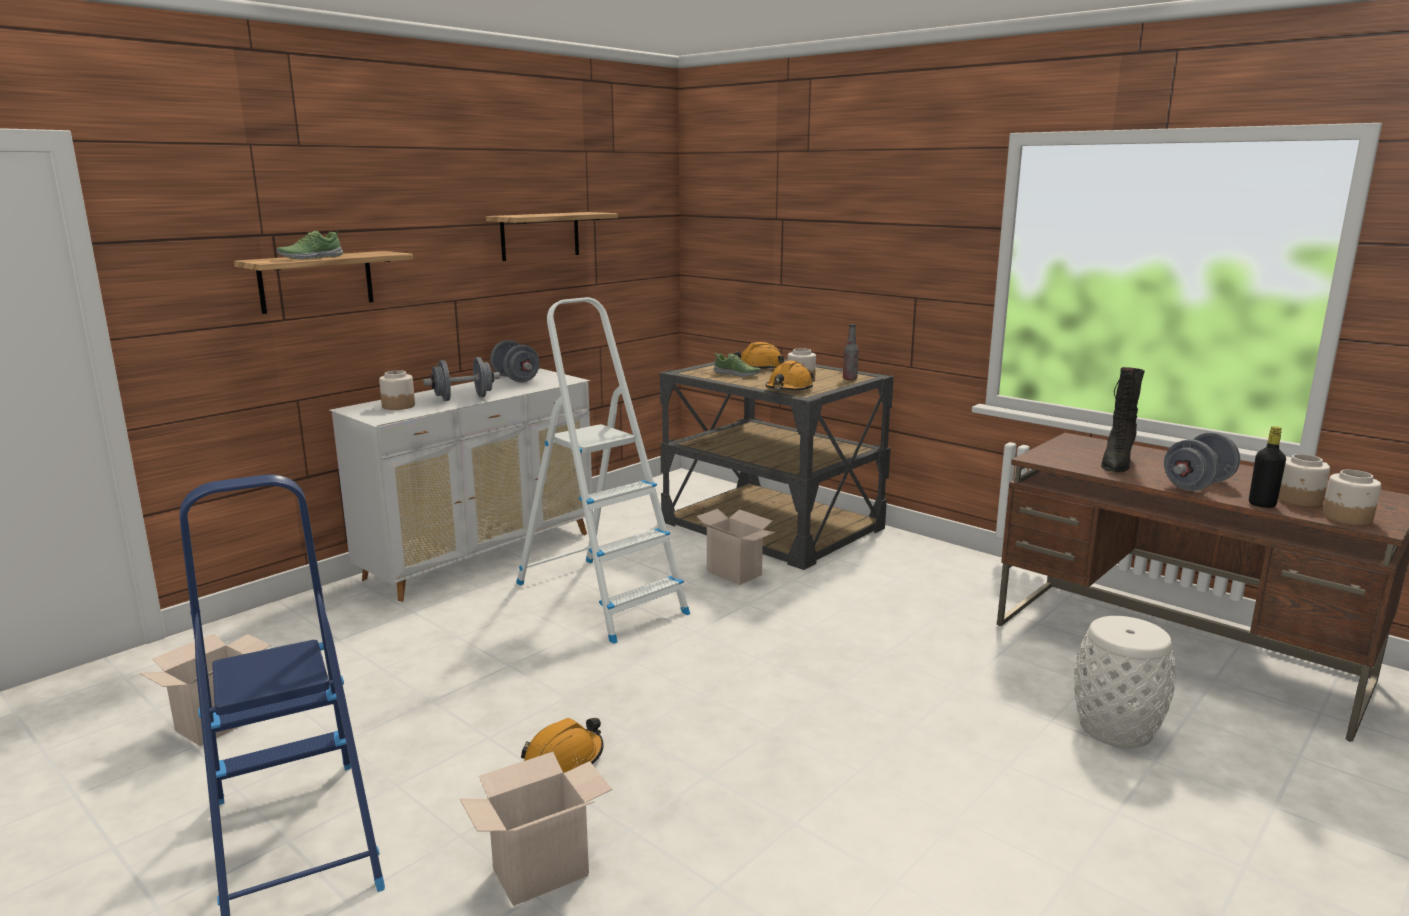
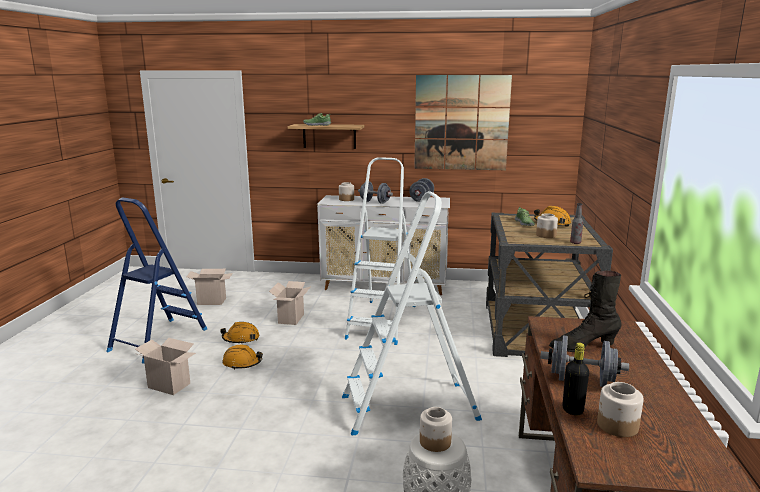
camera: 55 degrees right, 0 degrees up
(540, 236) = (461, 123): shelf -> picture
(736, 573) = (458, 340): cardboard box -> cardboard box (291, 319)
(789, 389) = (516, 237): orange hard hat -> orange hard hat (241, 339)
(873, 665) = (408, 408): none -> white step ladder
(1347, 518) = (599, 451): jar -> jar (434, 442)

